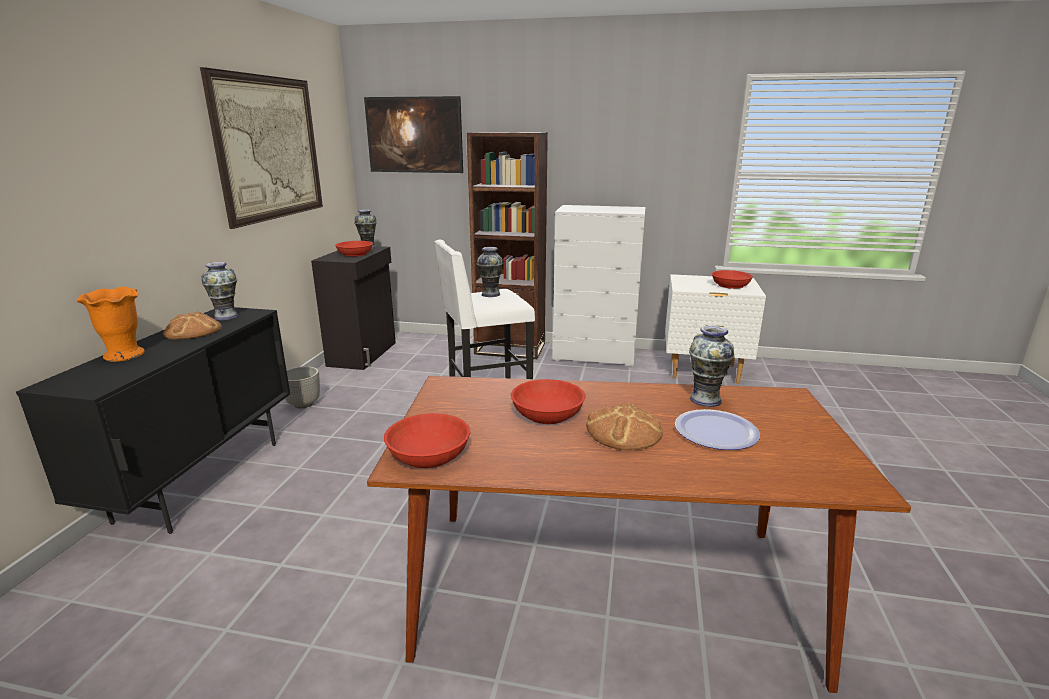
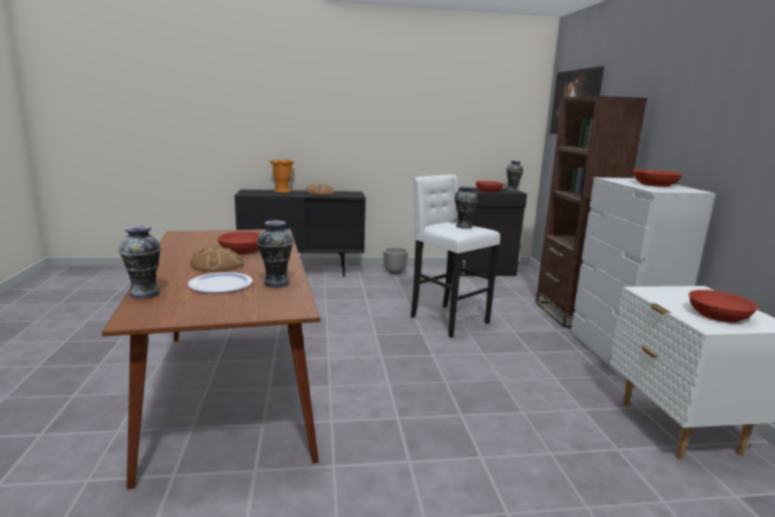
camera: 70 degrees right, 5 degrees down
(226, 316) = (345, 193): vase -> vase (145, 293)
(270, 148) = (439, 106): picture -> none
(428, 453) = (191, 235): red bowl -> red bowl (654, 184)

